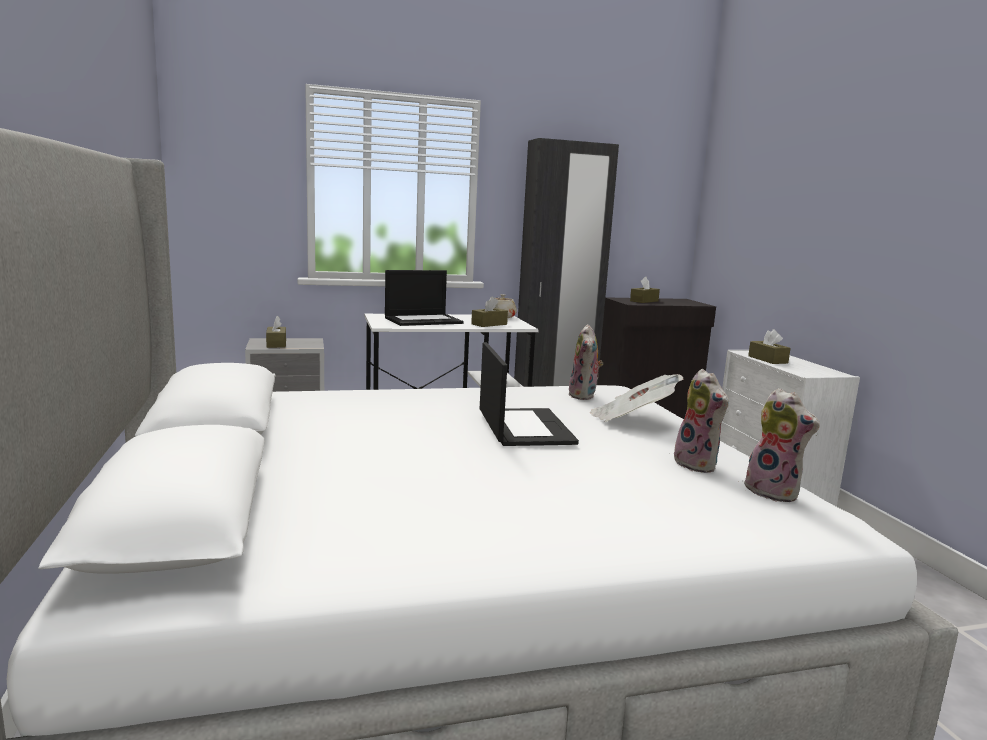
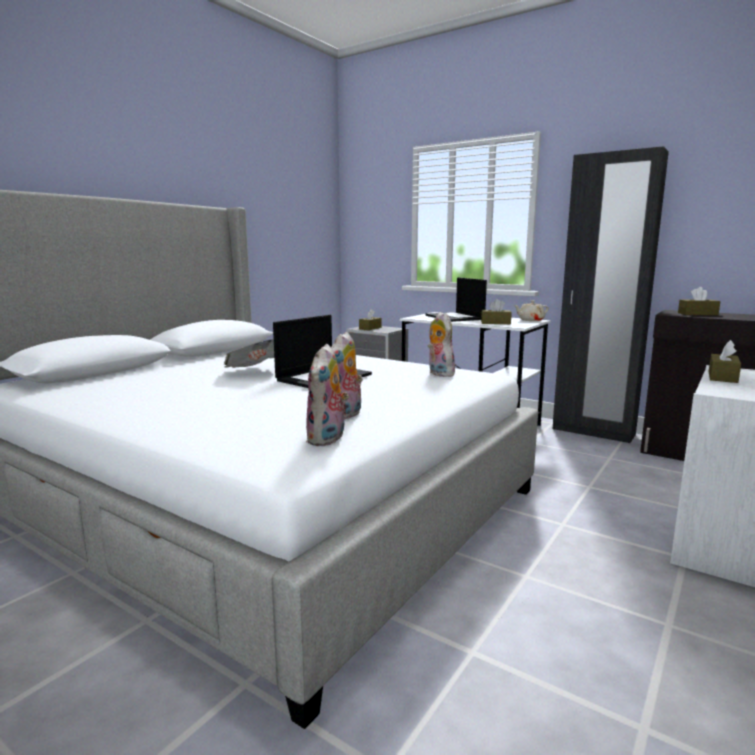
camera: 50 degrees right, 0 degrees up
(423, 320) = (455, 317): laptop -> laptop turned 45 degrees clockwise
(584, 396) = (439, 373): plush toy -> plush toy turned 105 degrees clockwise
(632, 419) = (412, 389): newspaper -> newspaper (255, 372)

